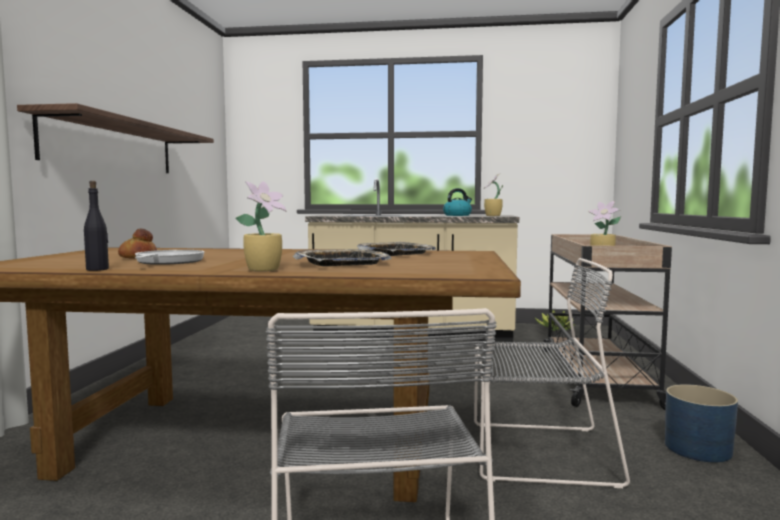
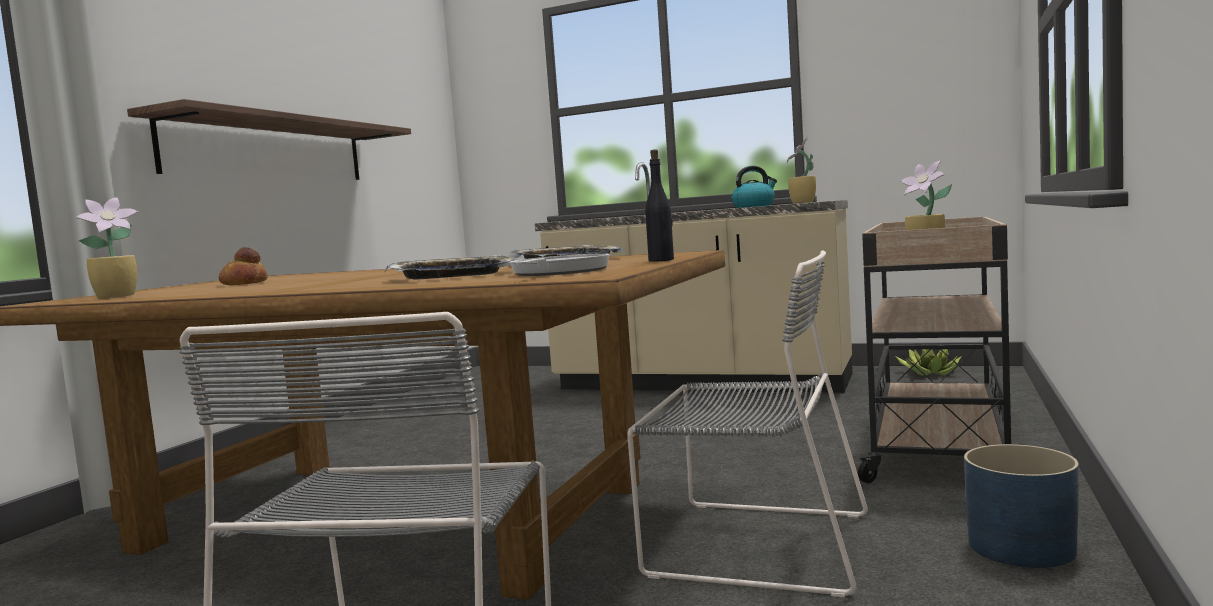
camera: 15 degrees right, 0 degrees up
(98, 269) = (156, 297): black bottle -> black bottle (661, 260)
(168, 262) = (258, 286): frying pan -> frying pan (557, 272)
(265, 270) = (334, 287): potted plant -> potted plant (118, 296)

